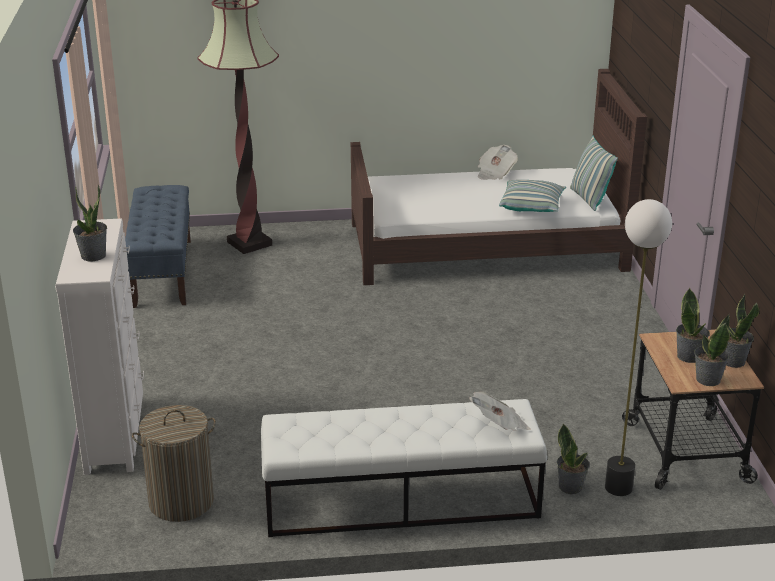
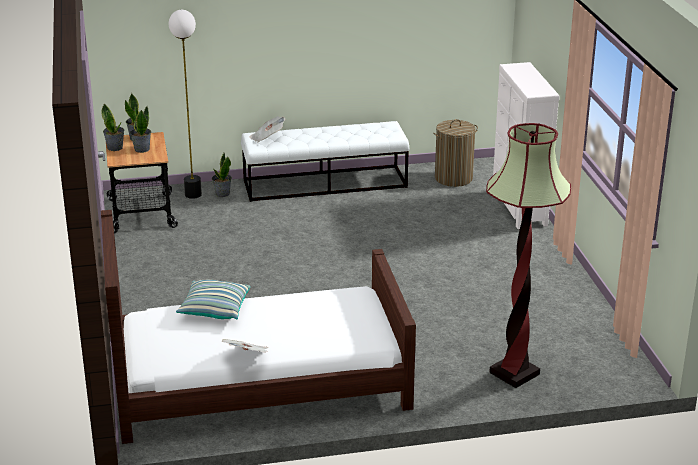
camera: 175 degrees right, 0 degrees up
(93, 256) = (522, 75): potted plant -> none
(162, 272) = (579, 333): blue bench -> none
(589, 199) = (151, 323): pillow -> none

